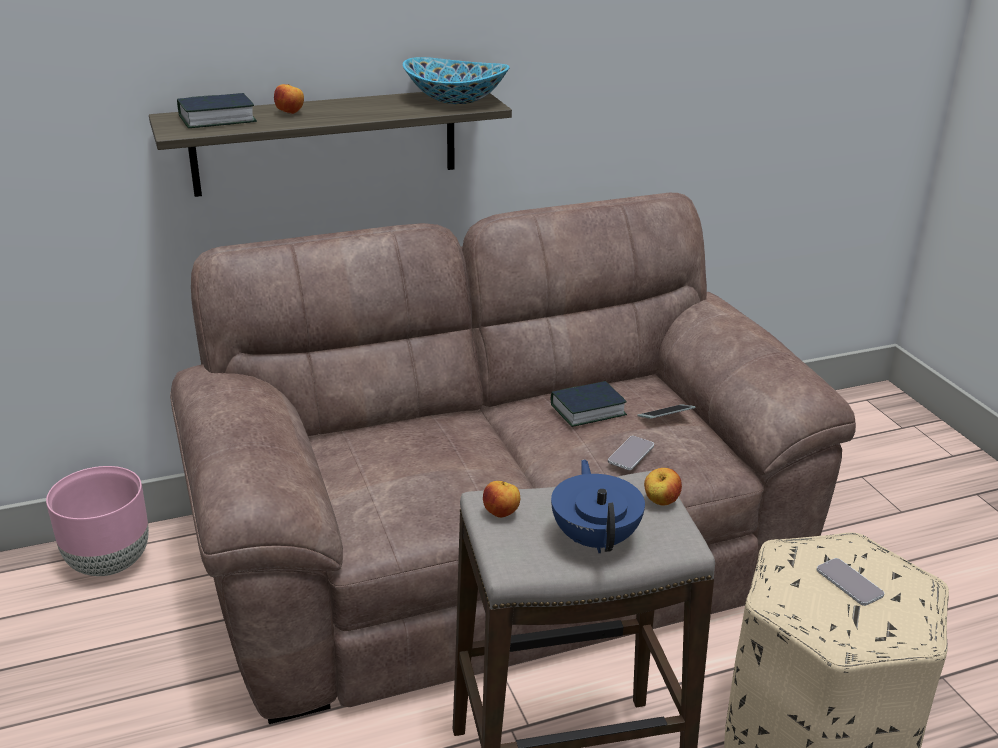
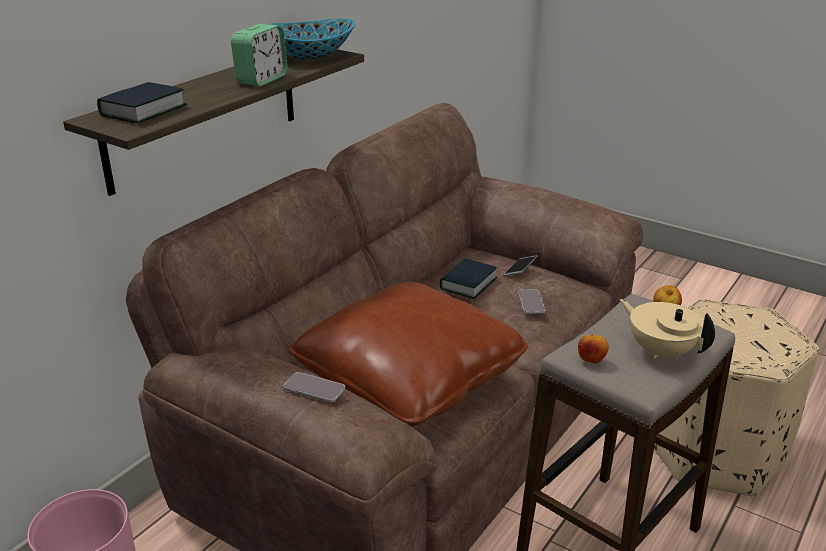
camera: 35 degrees left, 0 degrees up
(290, 113) = (199, 92): apple -> none
(364, 113) = (262, 80): none -> alarm clock
(414, 477) = (409, 378): none -> brown pillow
(595, 538) = (661, 351): blue teapot -> beige teapot
(849, 583) = (736, 329): phone -> phone (314, 388)

